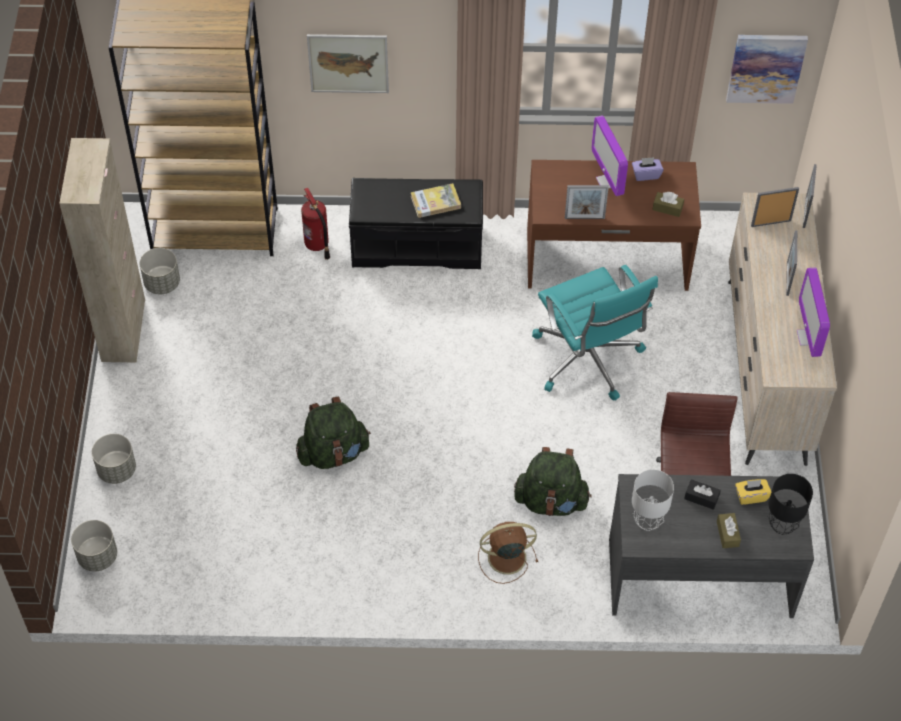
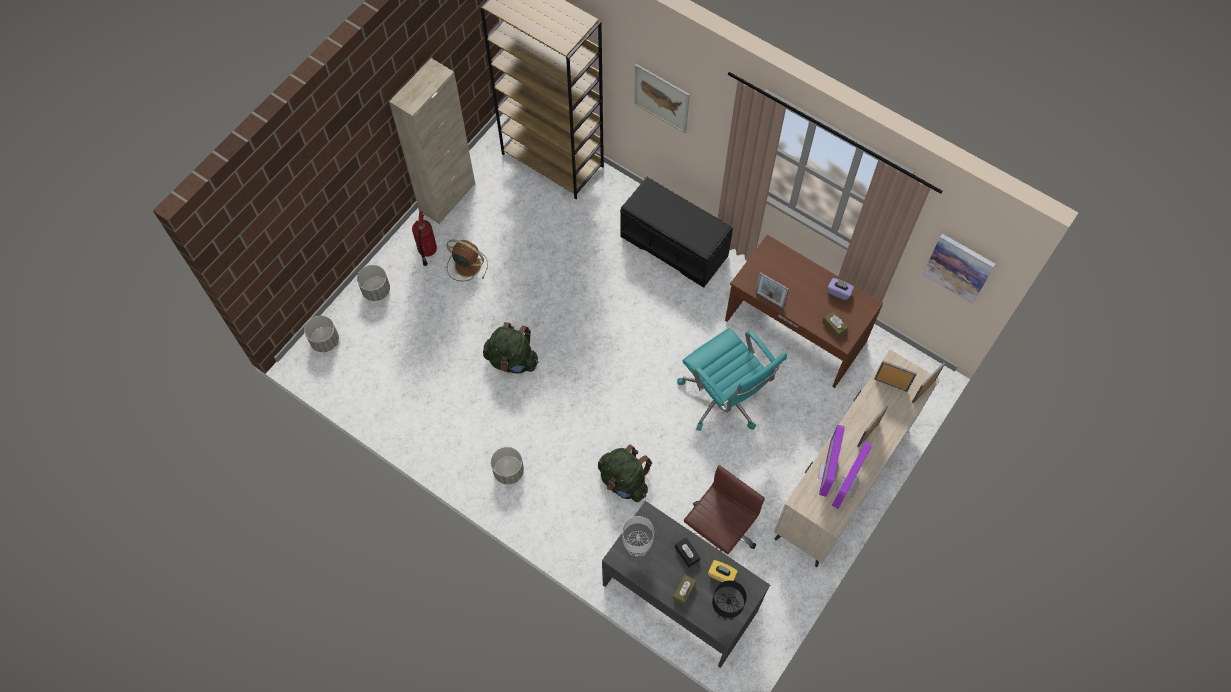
camera: 35 degrees right, 10 degrees up
(162, 283) = (494, 178): grey planter -> grey planter (509, 471)
(317, 245) = (609, 207): fire extinguisher -> fire extinguisher (427, 251)
(435, 202) = (687, 226): book -> none
(505, 558) = (565, 501): brown fan -> brown fan (466, 265)
(588, 360) = (725, 397): turquoise office chair -> turquoise office chair turned 45 degrees counterclockwise
(608, 181) = (807, 281): monitor -> monitor (827, 473)

